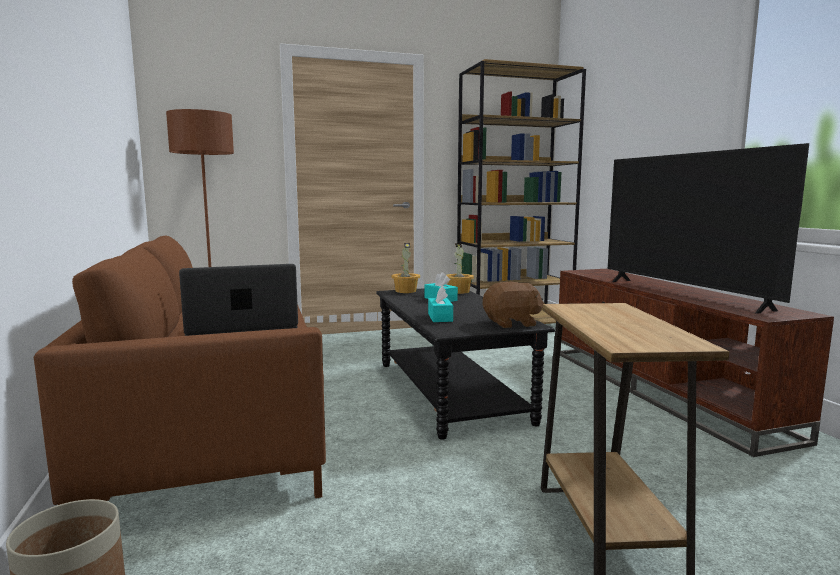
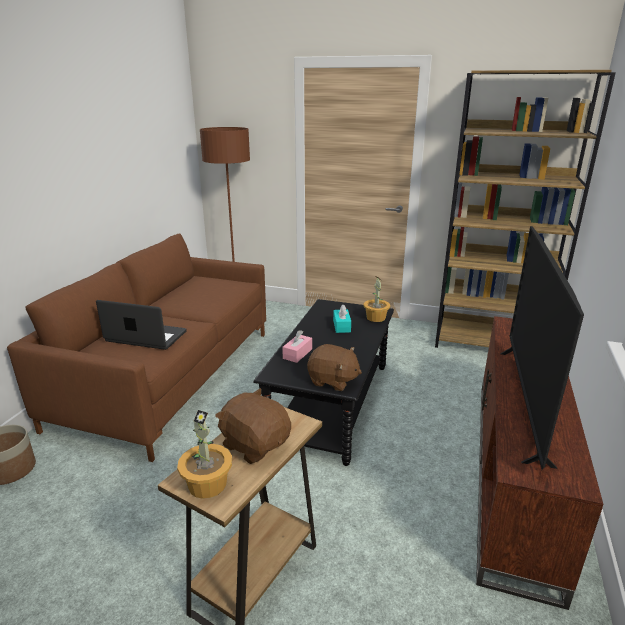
camera: 35 degrees right, 15 degrees up
(405, 291) = (336, 305): potted plant -> potted plant (208, 483)
(440, 317) = (297, 354): turquoise tissue box -> pink tissue box
(616, 319) = (255, 444): none -> brown plush toy

